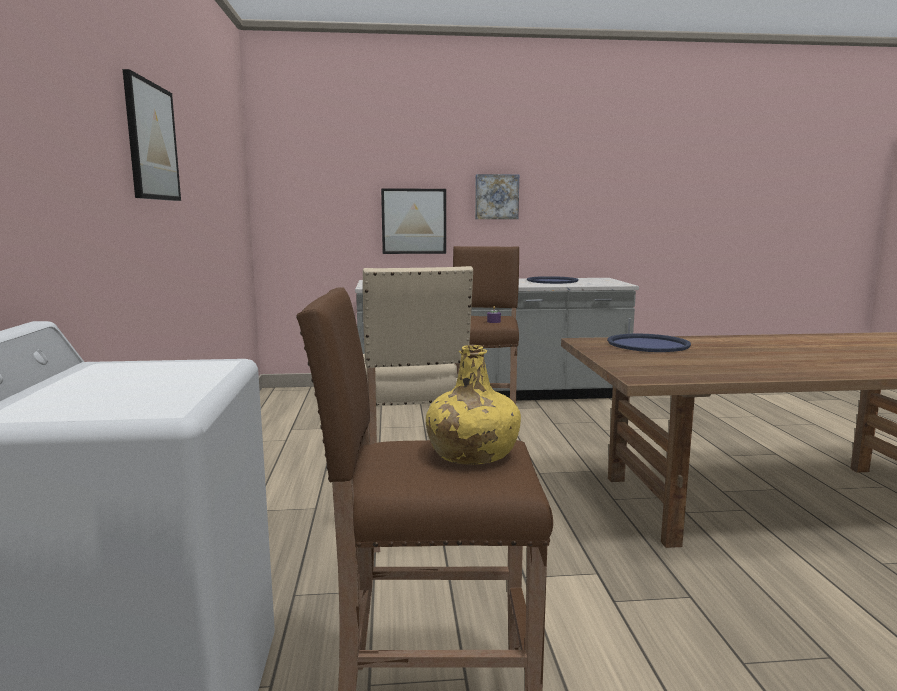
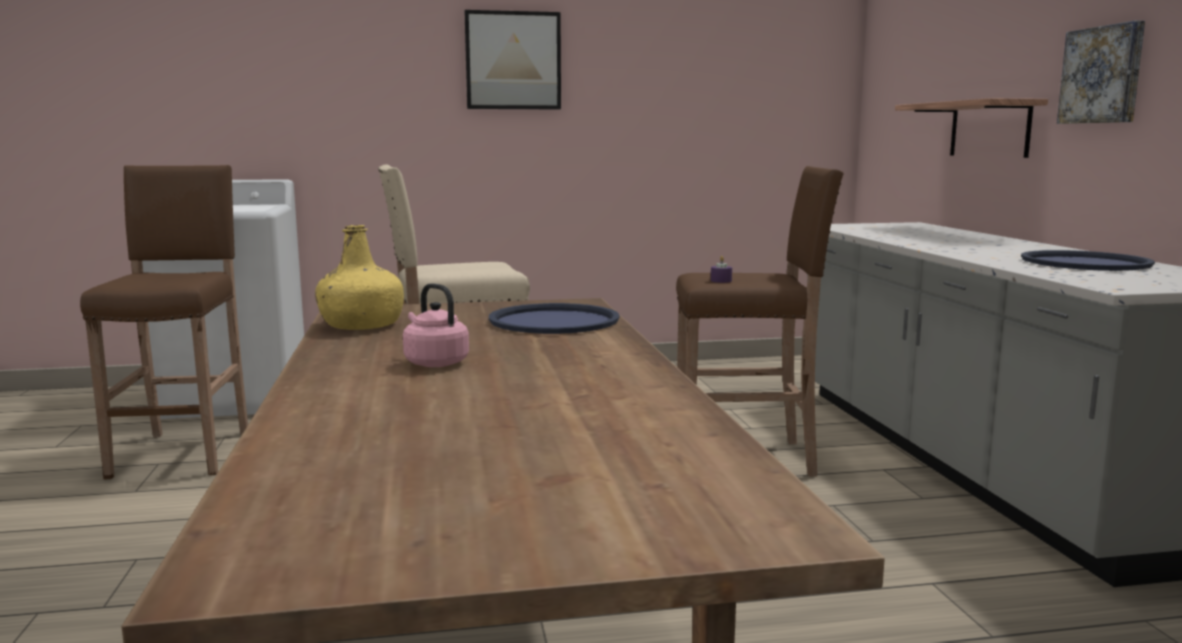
camera: 85 degrees right, 0 degrees up
(414, 221) = (989, 129): picture -> shelf
(471, 454) = (171, 279): yellow bottle -> yellow bottle (362, 325)
(777, 359) = (434, 362): none -> pink kettle

